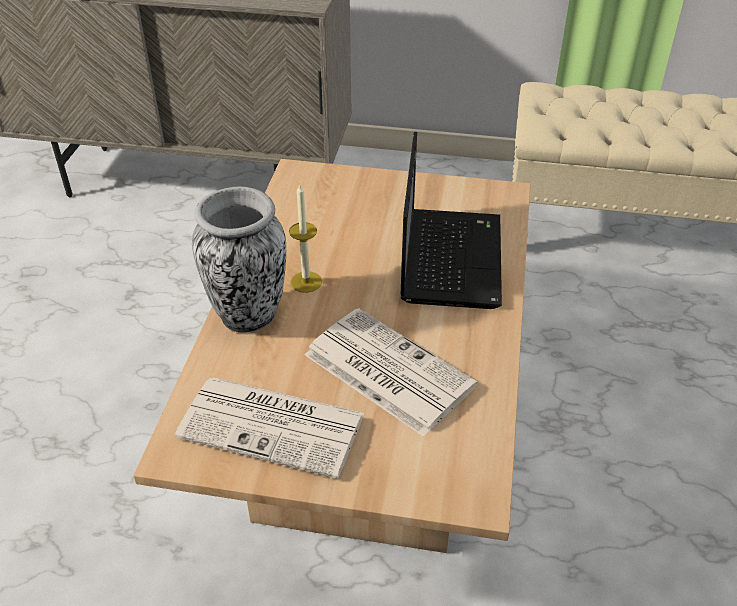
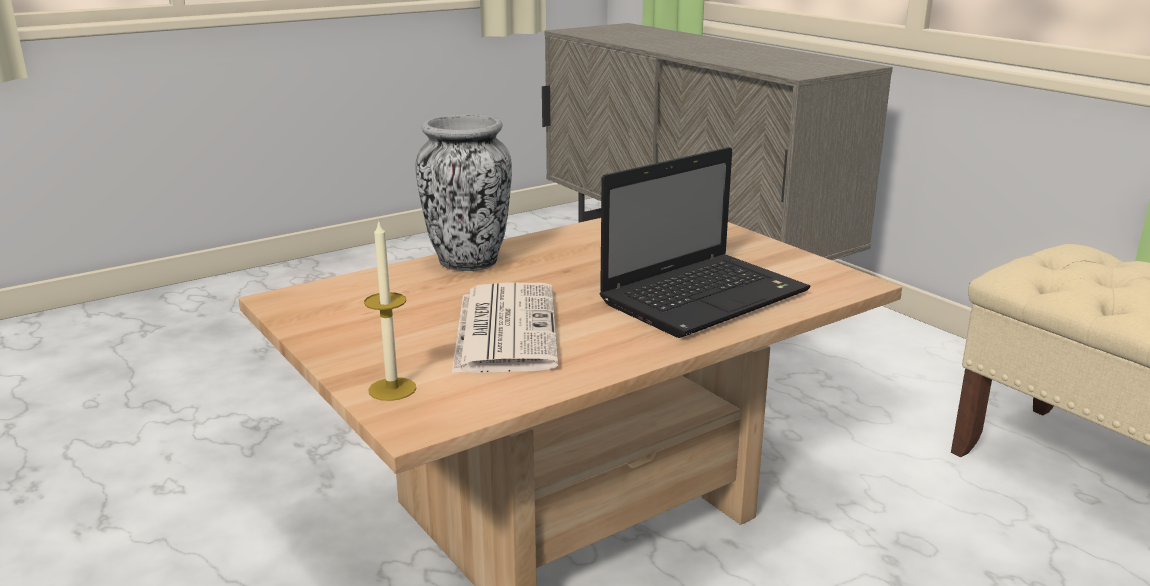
camera: 45 degrees right, 20 degrees down
(275, 426) = (364, 317): newspaper -> none
(306, 282) = (548, 263): candle -> candle (392, 389)

